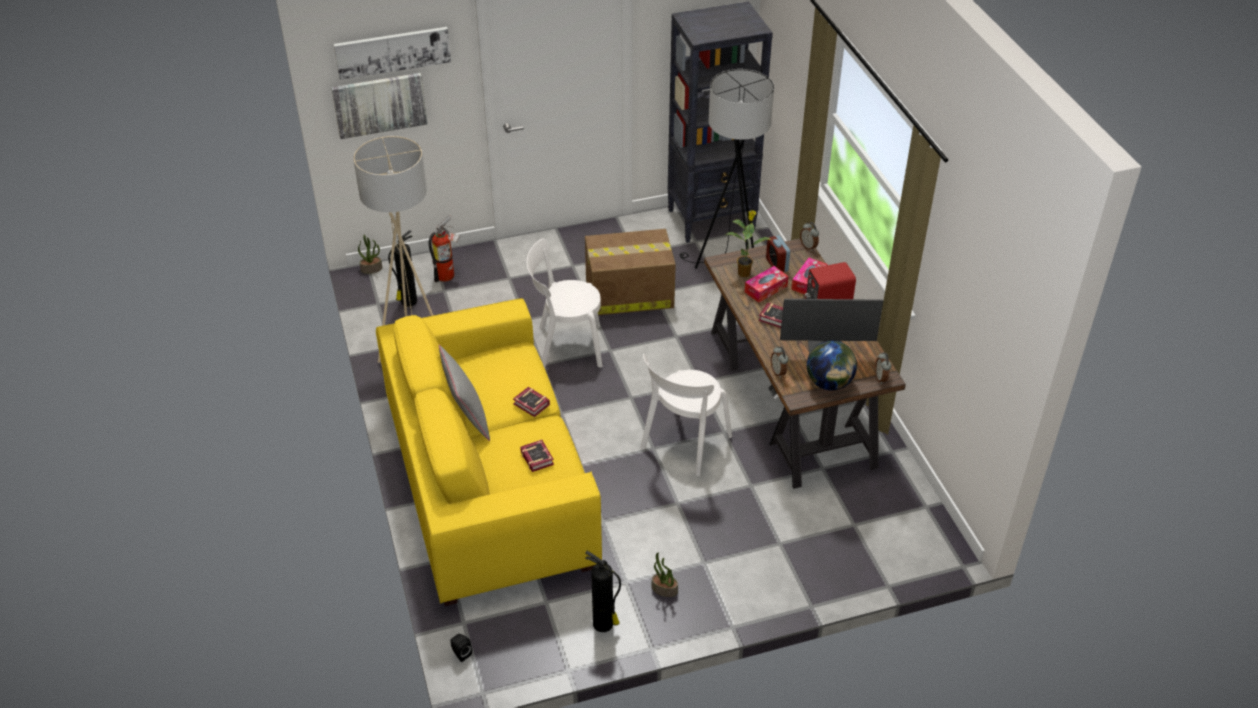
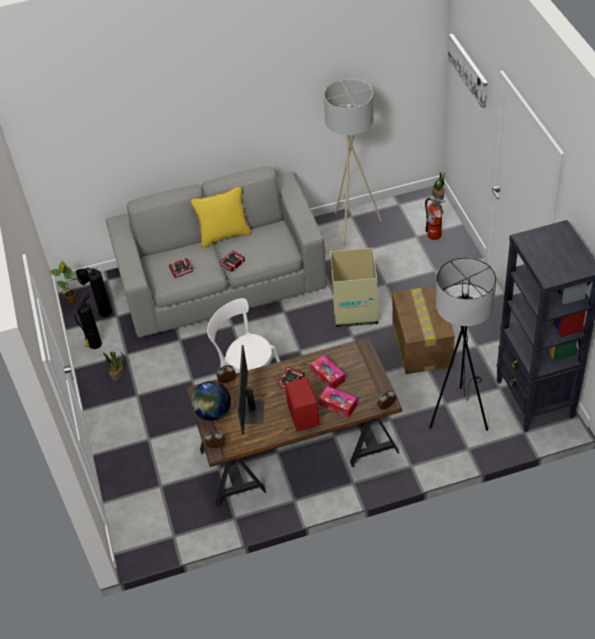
camera: 95 degrees right, 5 degrees up
(380, 104) = (461, 97): picture -> none
(408, 302) = (401, 219): fire extinguisher -> fire extinguisher (105, 311)
(467, 419) = (224, 235): grey pillow -> yellow pillow
(488, 479) = (221, 279): yellow sofa -> grey sofa
(566, 346) = (355, 310): white chair -> cardboard box
(744, 273) = (349, 362): potted plant -> potted plant (72, 301)
(776, 265) = (360, 384): alarm clock -> none

